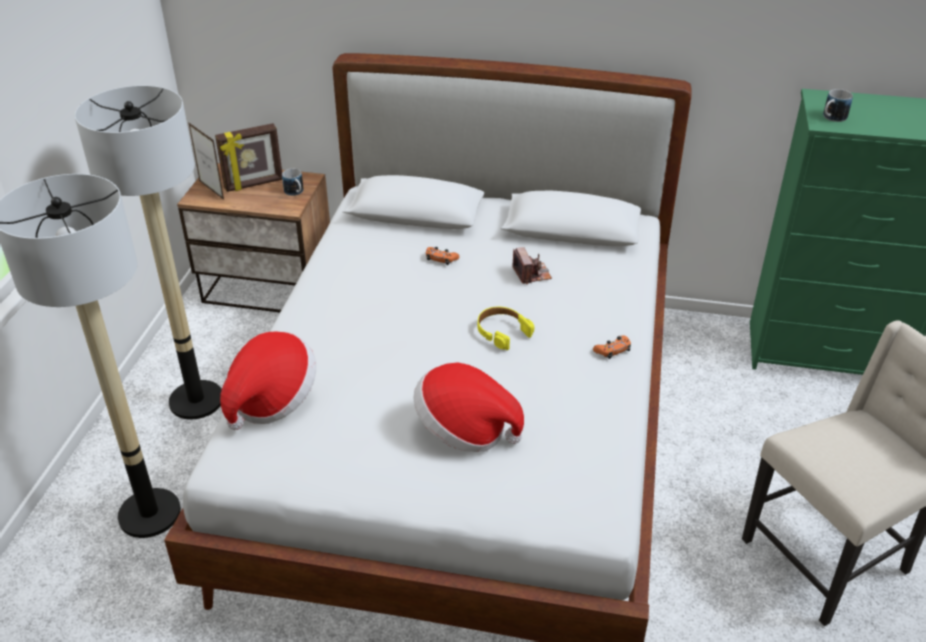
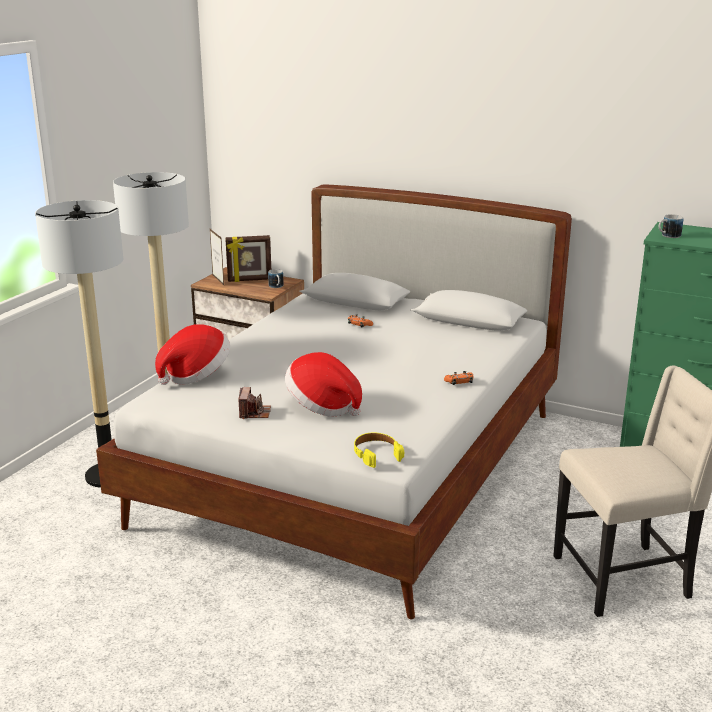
camera: 15 degrees right, 15 degrees down
(502, 332) = (380, 363): yellow headphones -> yellow headphones (376, 454)
(531, 274) = (422, 338): camera -> camera (254, 413)

